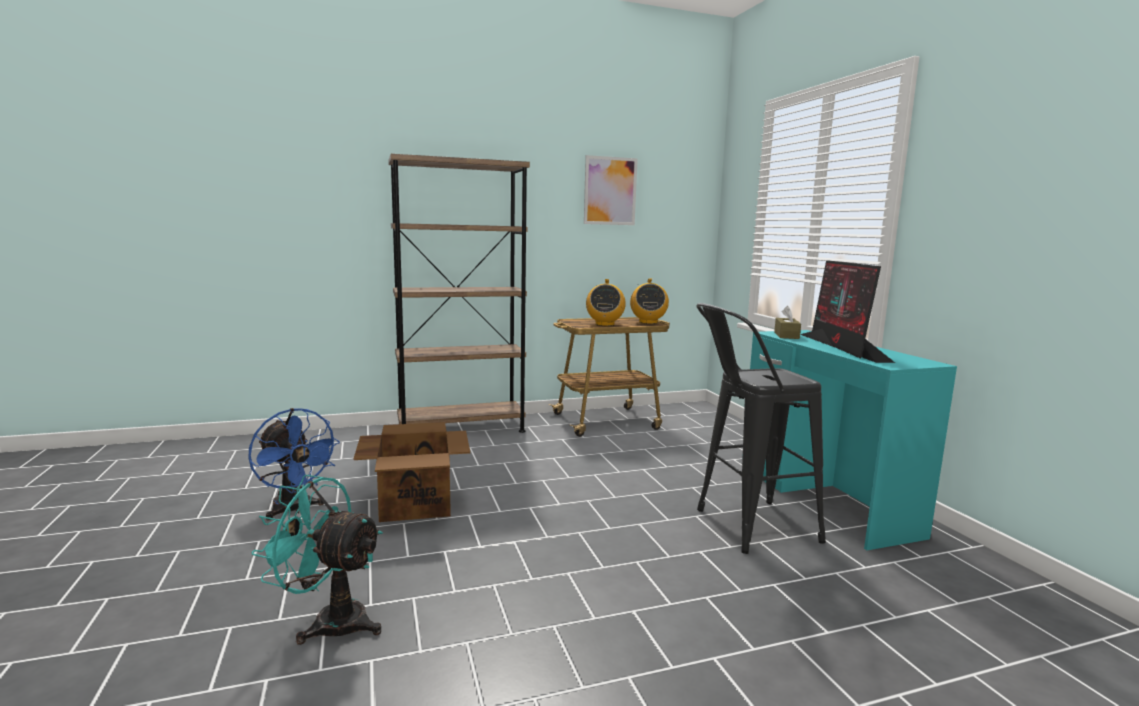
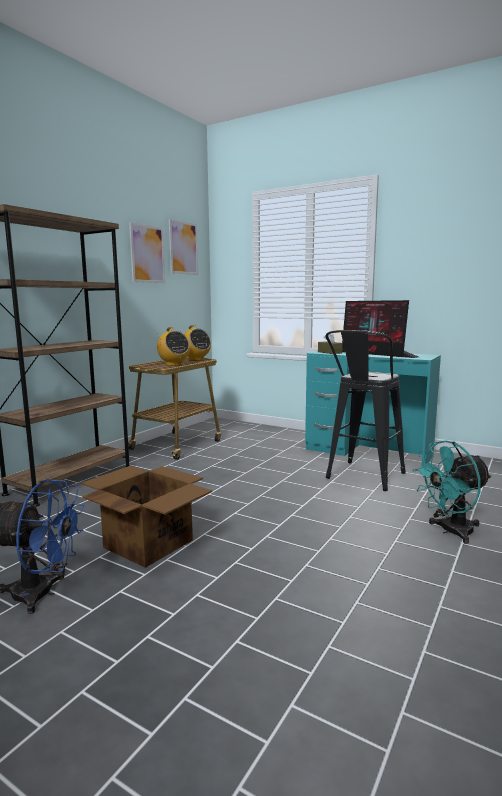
camera: 40 degrees left, 0 degrees up
(329, 621) = (253, 644): turquoise fan -> turquoise fan (450, 531)
(671, 181) = (183, 248): none -> picture

